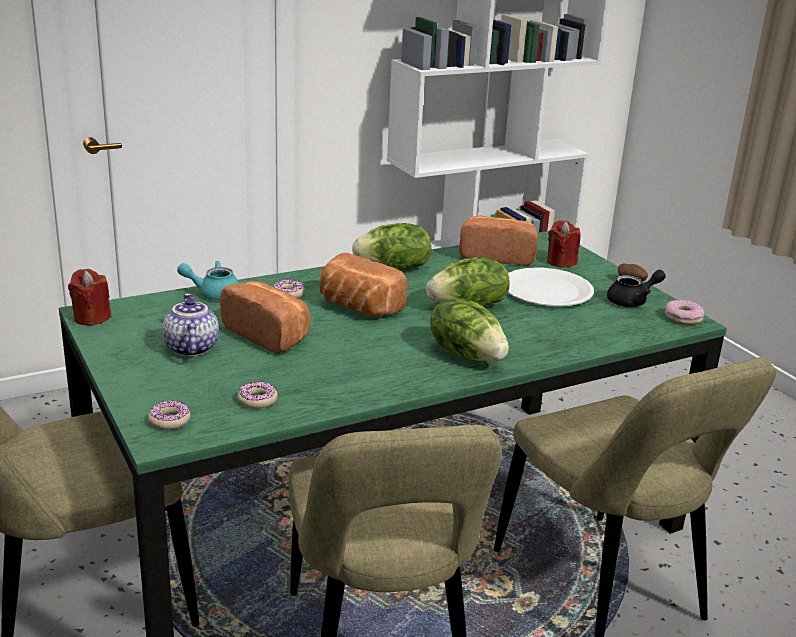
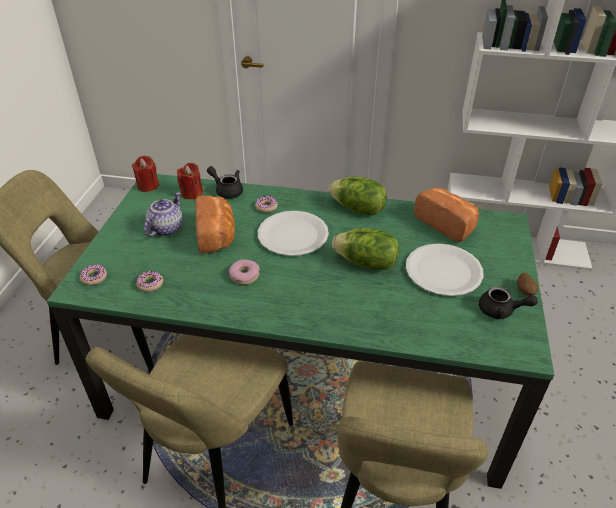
camera: 40 degrees right, 15 degrees up
(213, 293) = (227, 190): turquoise teapot -> black teapot
(357, 308) = (293, 234): bread -> white plate
(467, 354) = (311, 305): lettuce -> none
(561, 262) = (491, 248): red candle -> red candle (192, 193)
(683, 318) = (524, 347): donut -> donut (244, 275)

